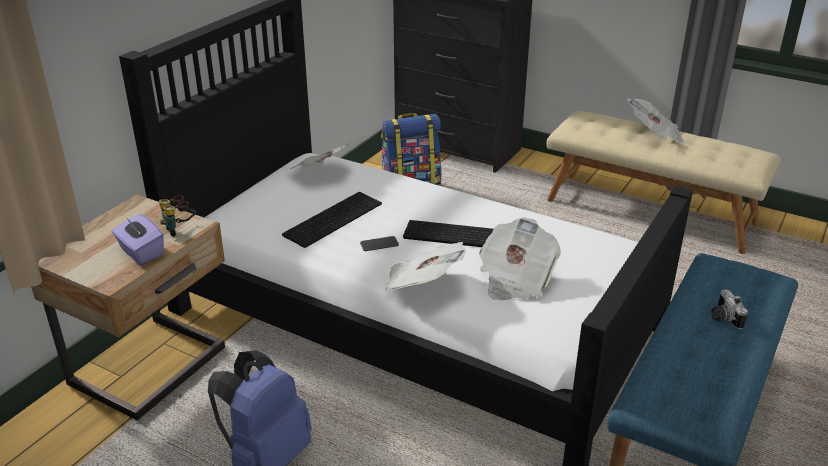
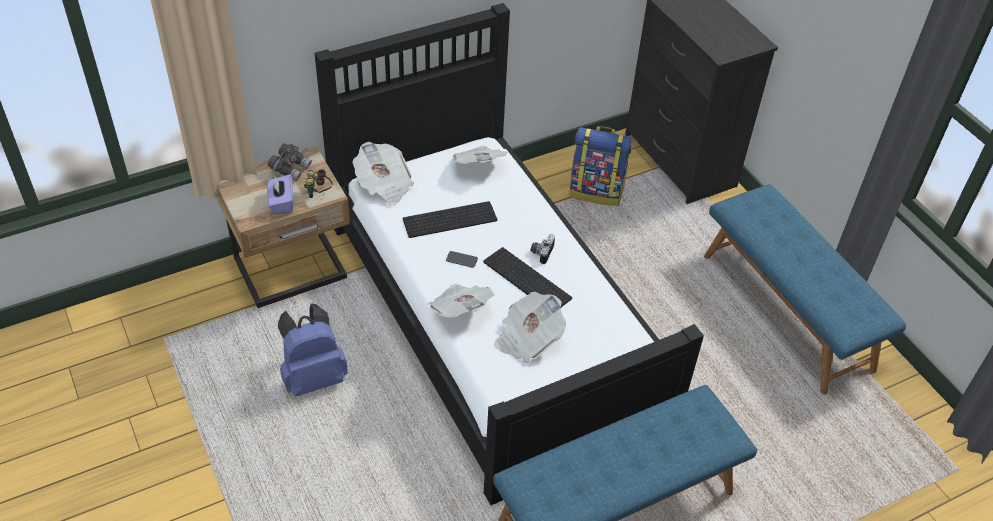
camera: 30 degrees right, 15 degrees up
(124, 221) = (290, 168): none -> grey binoculars
(651, 211) = (787, 311): beige bench -> blue bench
(654, 136) = (803, 249): newspaper -> newspaper (384, 185)
(723, 318) = (648, 448): camera -> camera (541, 252)

